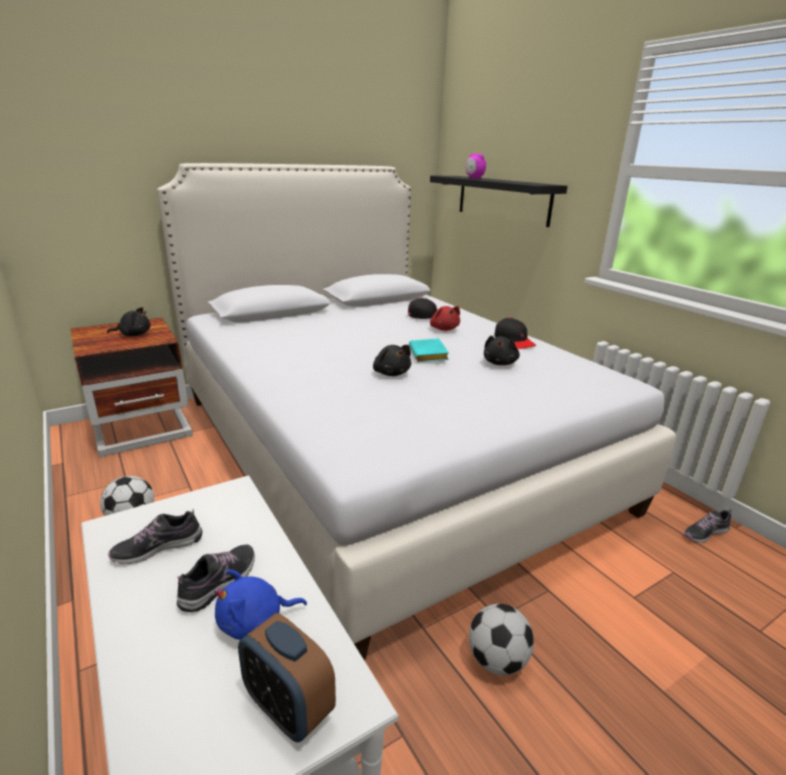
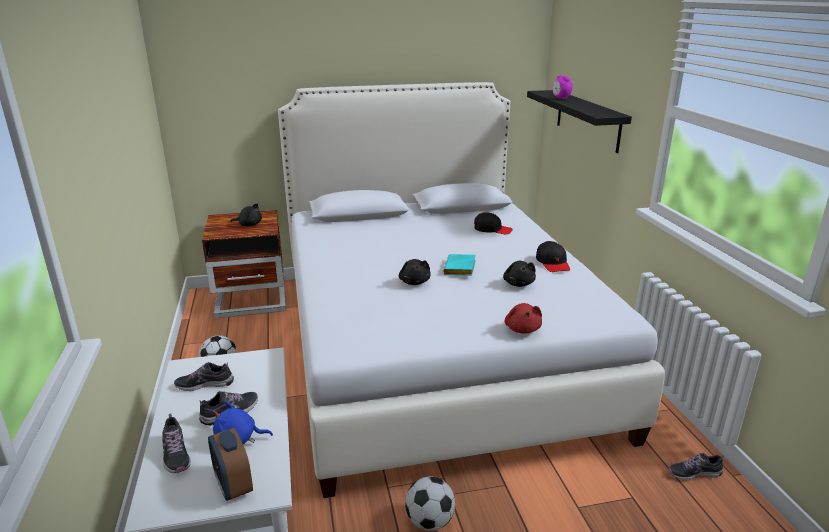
camera: 20 degrees right, 0 degrees up
(160, 677) = (176, 454): none -> shoe
(444, 329) = (496, 244): red plush toy -> red plush toy (522, 329)
(500, 363) = (518, 283): black plush toy -> black plush toy turned 45 degrees counterclockwise

